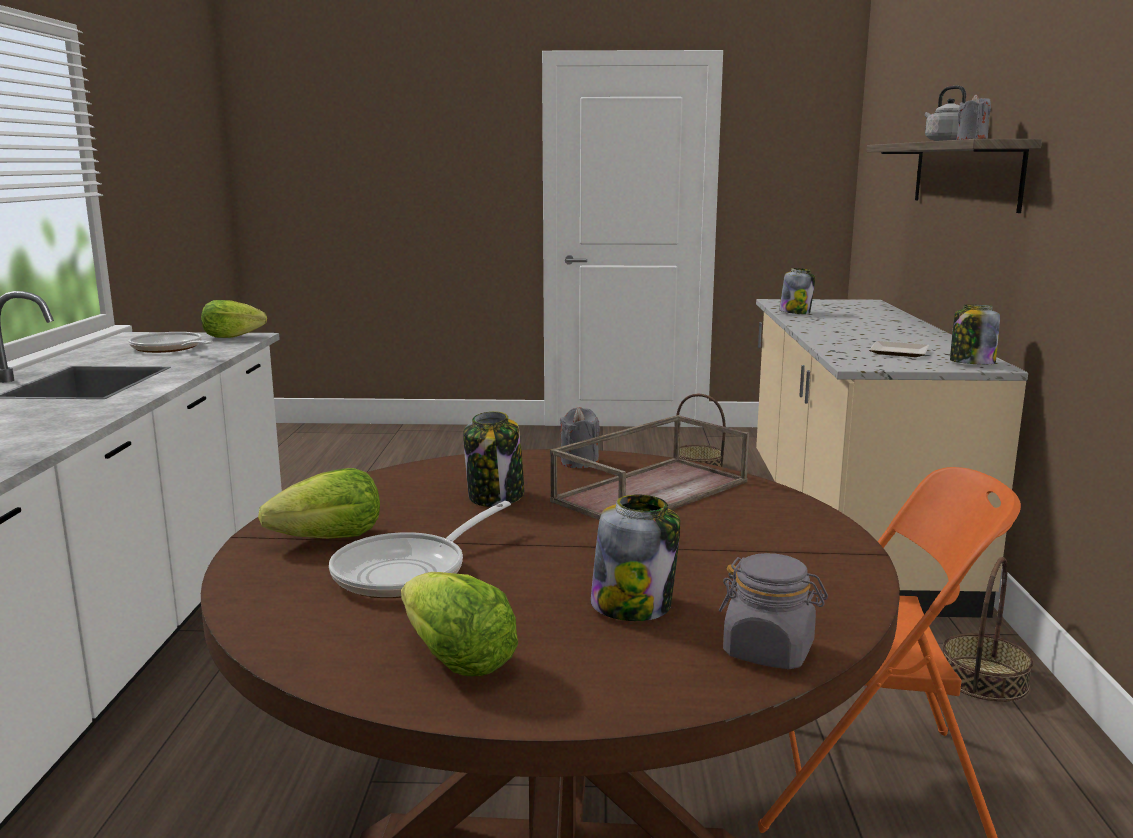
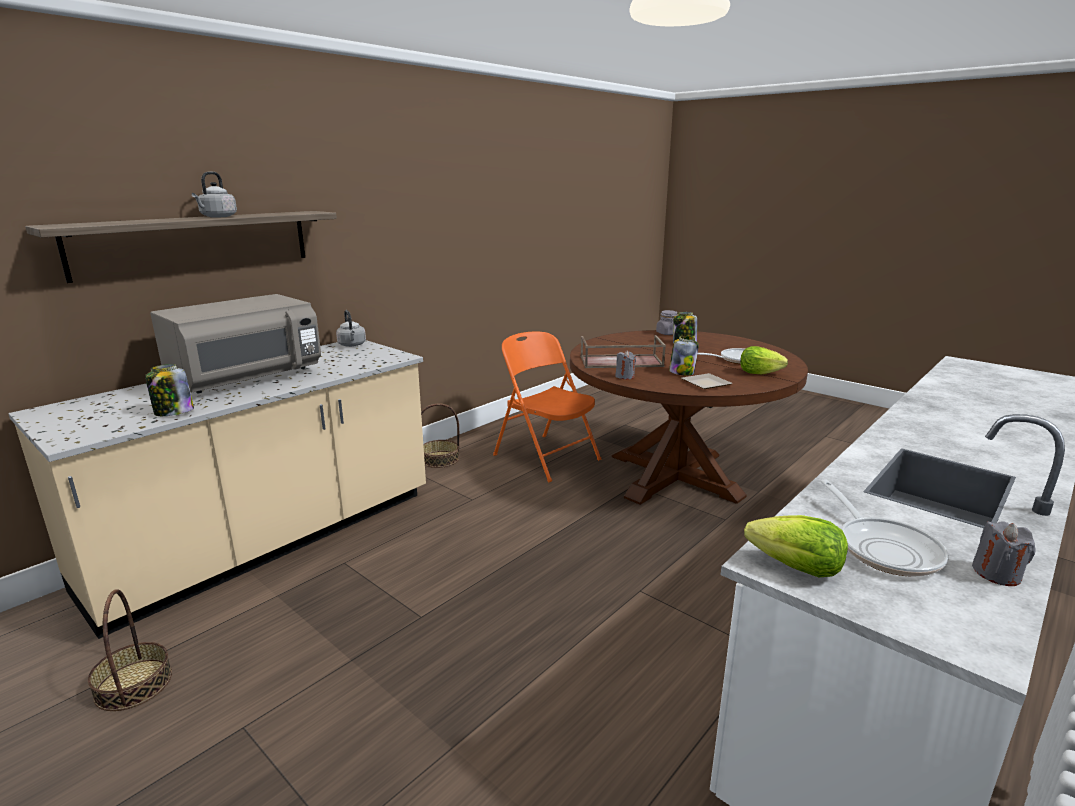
camera: 140 degrees left, 5 degrees up
(456, 661) = (740, 345): lettuce -> none
(868, 328) = (247, 378): none -> grey microwave
(897, 352) = (341, 358): plate -> plate (706, 384)
(971, 139) = (283, 213): grey candle -> grey candle (997, 574)
(971, 363) = (352, 345): jar -> grey kettle

